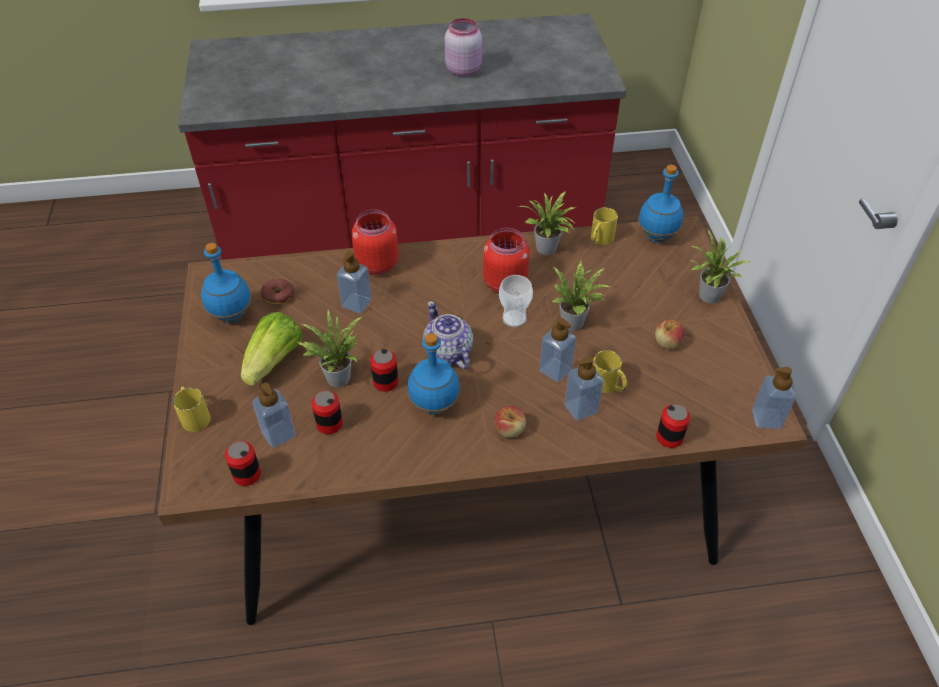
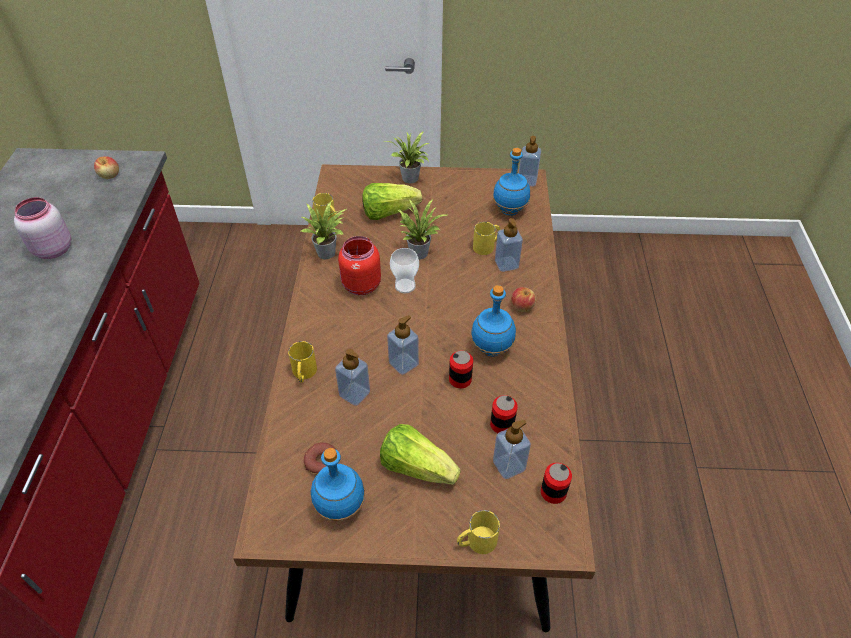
camera: 80 degrees left, 0 degrees up
(336, 376) = (446, 416): potted plant -> none
(376, 264) = (304, 373): red jar -> yellow mug
(448, 353) = (434, 333): teapot -> none
(555, 370) = (466, 271): soap dispenser -> soap dispenser (403, 363)
(634, 286) = (389, 212): none -> lettuce
(656, 236) = (337, 190): blue bottle -> blue bottle (509, 211)
(667, 343) = (451, 208): apple -> apple (110, 175)
(669, 437) = (538, 226): can -> none

